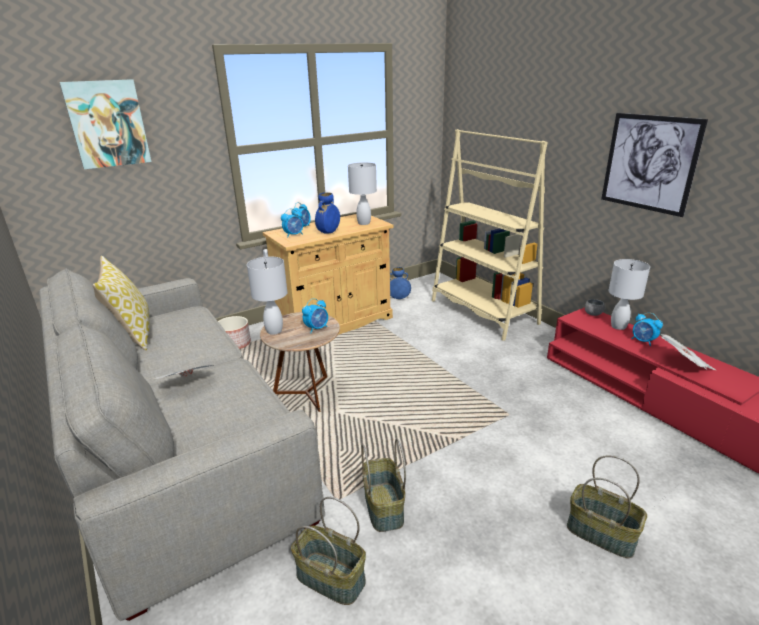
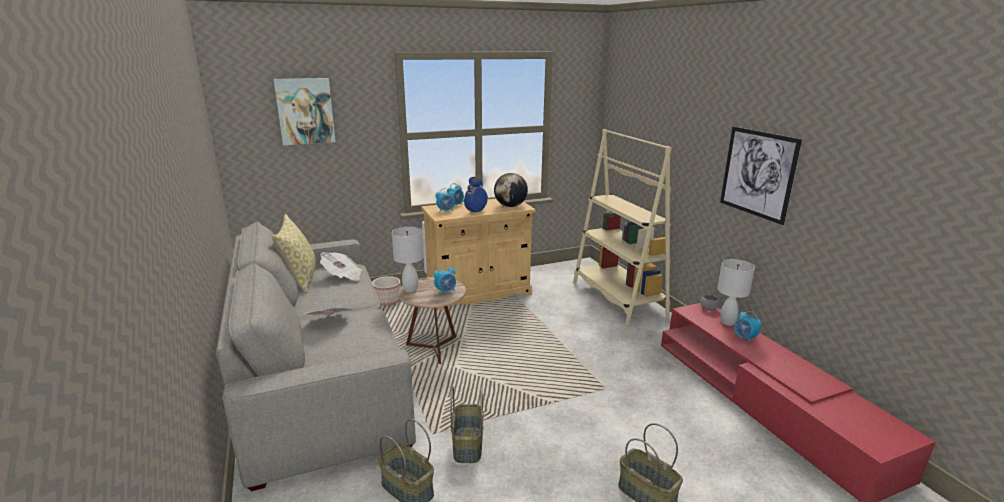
camera: 10 degrees right, 5 degrees down
(364, 223) = (510, 206): white table lamp -> globe
(399, 298) = (543, 277): blue vase -> none
(684, 365) = (773, 363): newspaper -> newspaper (343, 276)

